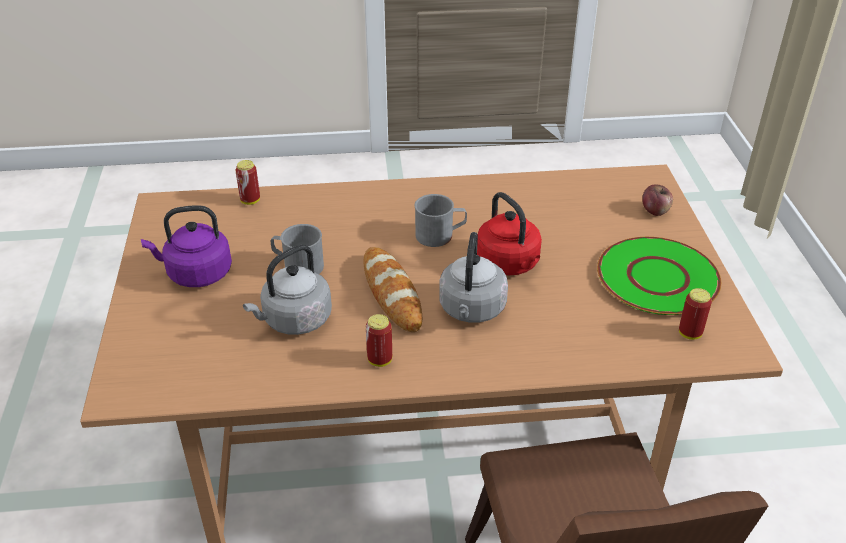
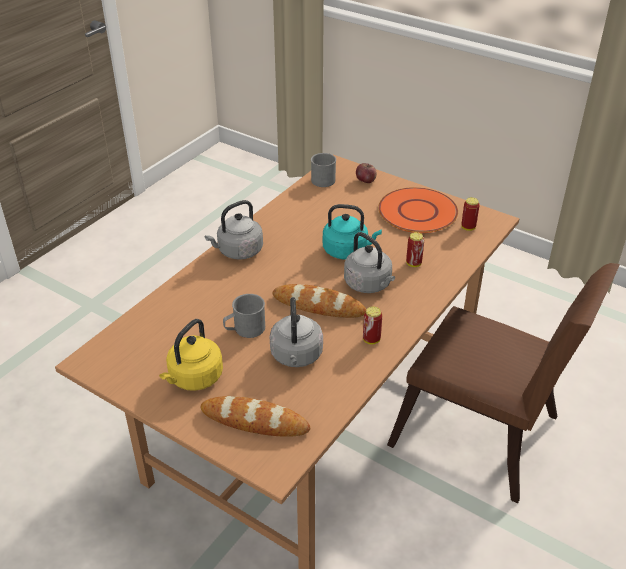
camera: 50 degrees left, 0 degrees up
(173, 343) = (255, 421): none -> bread
(196, 274) = (194, 378): purple kettle -> yellow kettle
(250, 201) = (145, 317): can -> can (413, 263)
(410, 197) = (238, 251): none -> grey kettle
(440, 235) = (289, 260): grey mug -> grey mug (325, 178)
(509, 264) = (347, 251): red kettle -> turquoise kettle
(657, 277) = (417, 212): green plate -> orange plate

